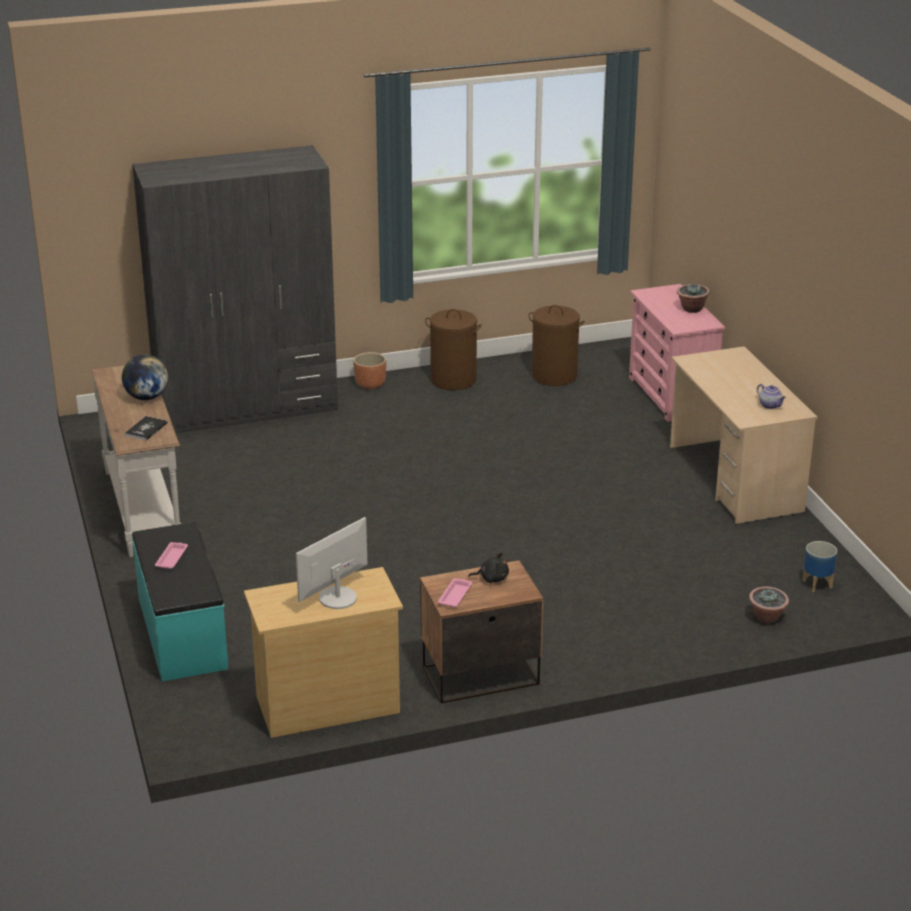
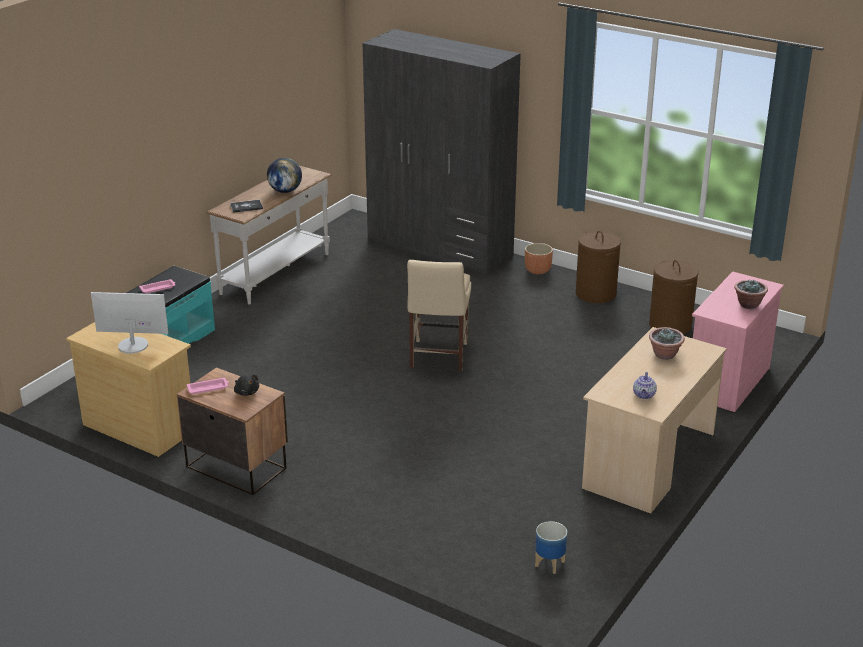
camera: 50 degrees right, 0 degrees up
(443, 496) = (437, 357): none -> beige chair
(767, 618) = (466, 558): potted plant -> potted plant (665, 355)

